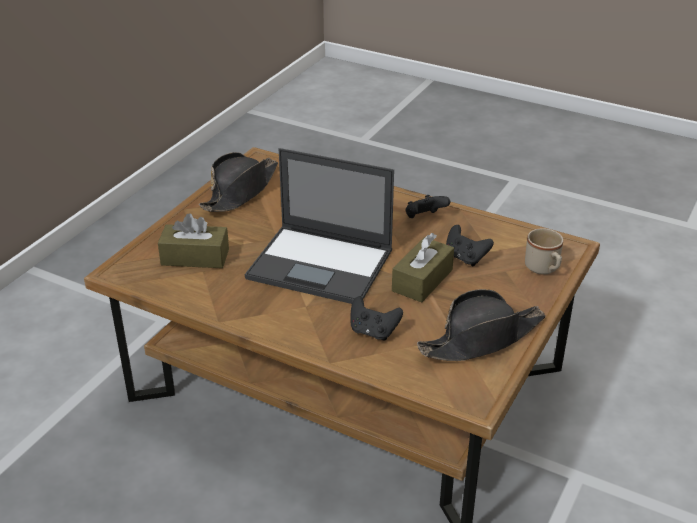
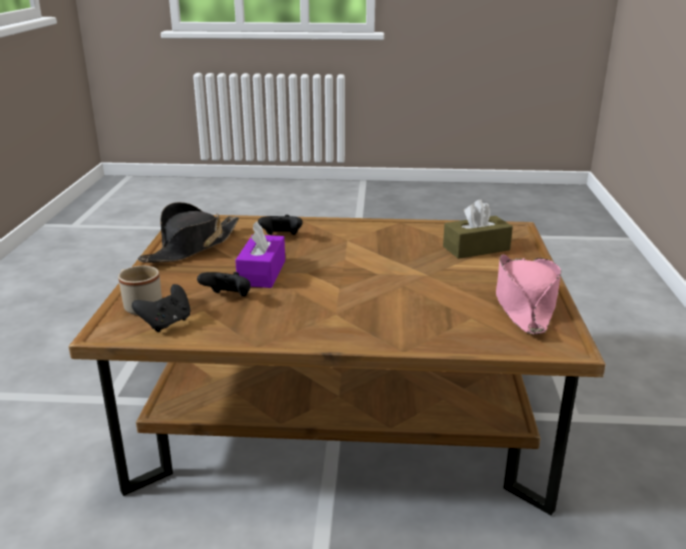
camera: 155 degrees right, 10 degrees down
(240, 191) = (524, 303): black hat -> pink hat
(322, 265) = (363, 265): laptop -> none
(422, 280) = (262, 273): brown tissue box -> purple tissue box
(424, 218) = (294, 326): black game controller -> black game controller (166, 323)

